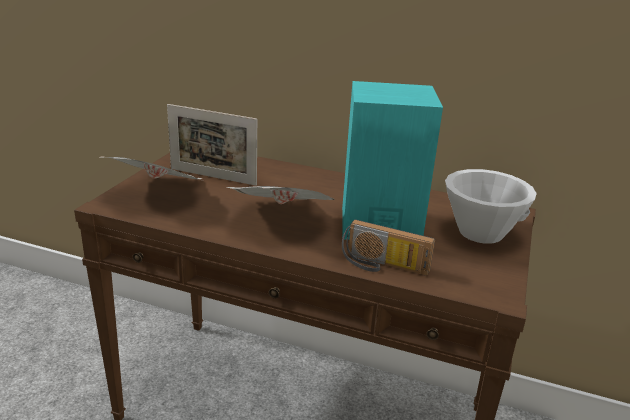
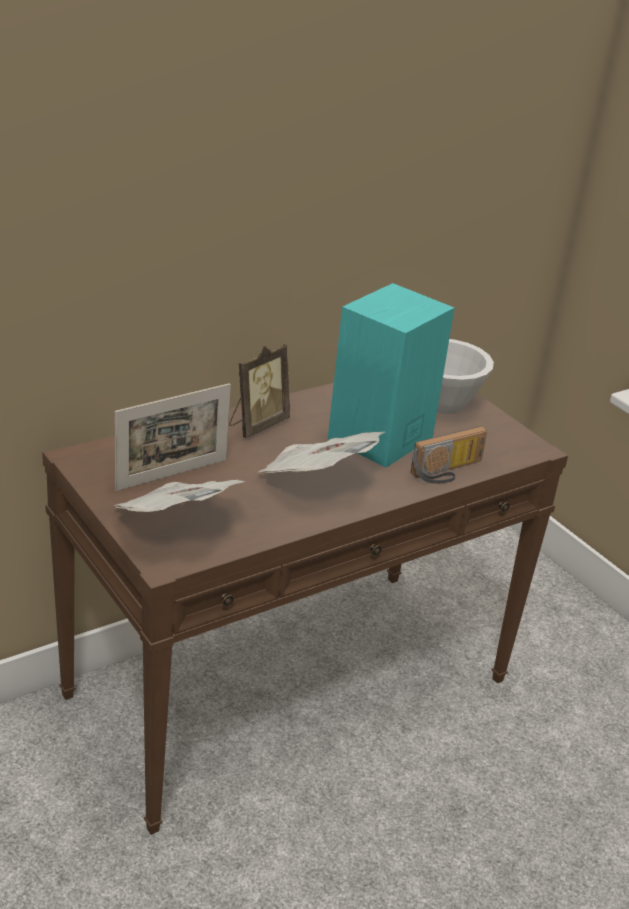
camera: 55 degrees left, 5 degrees up
(315, 181) = (256, 425): none -> picture frame

